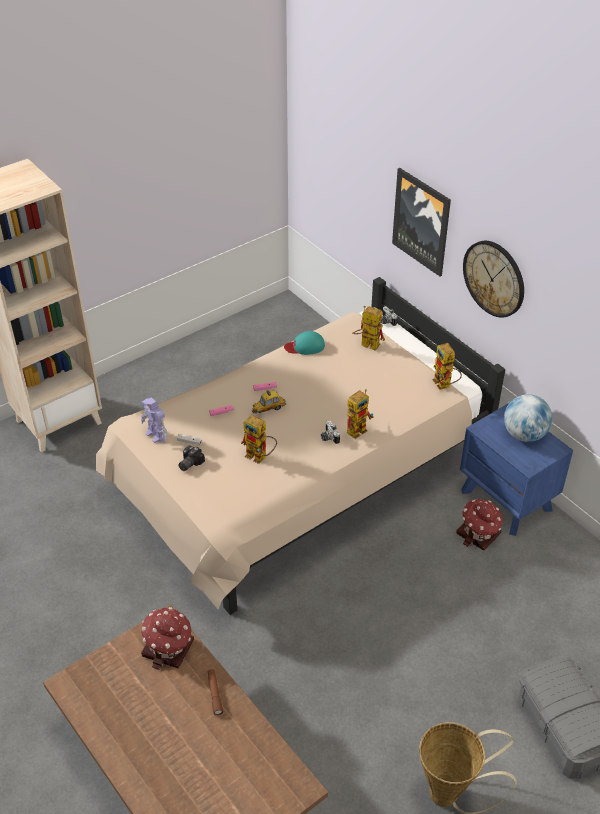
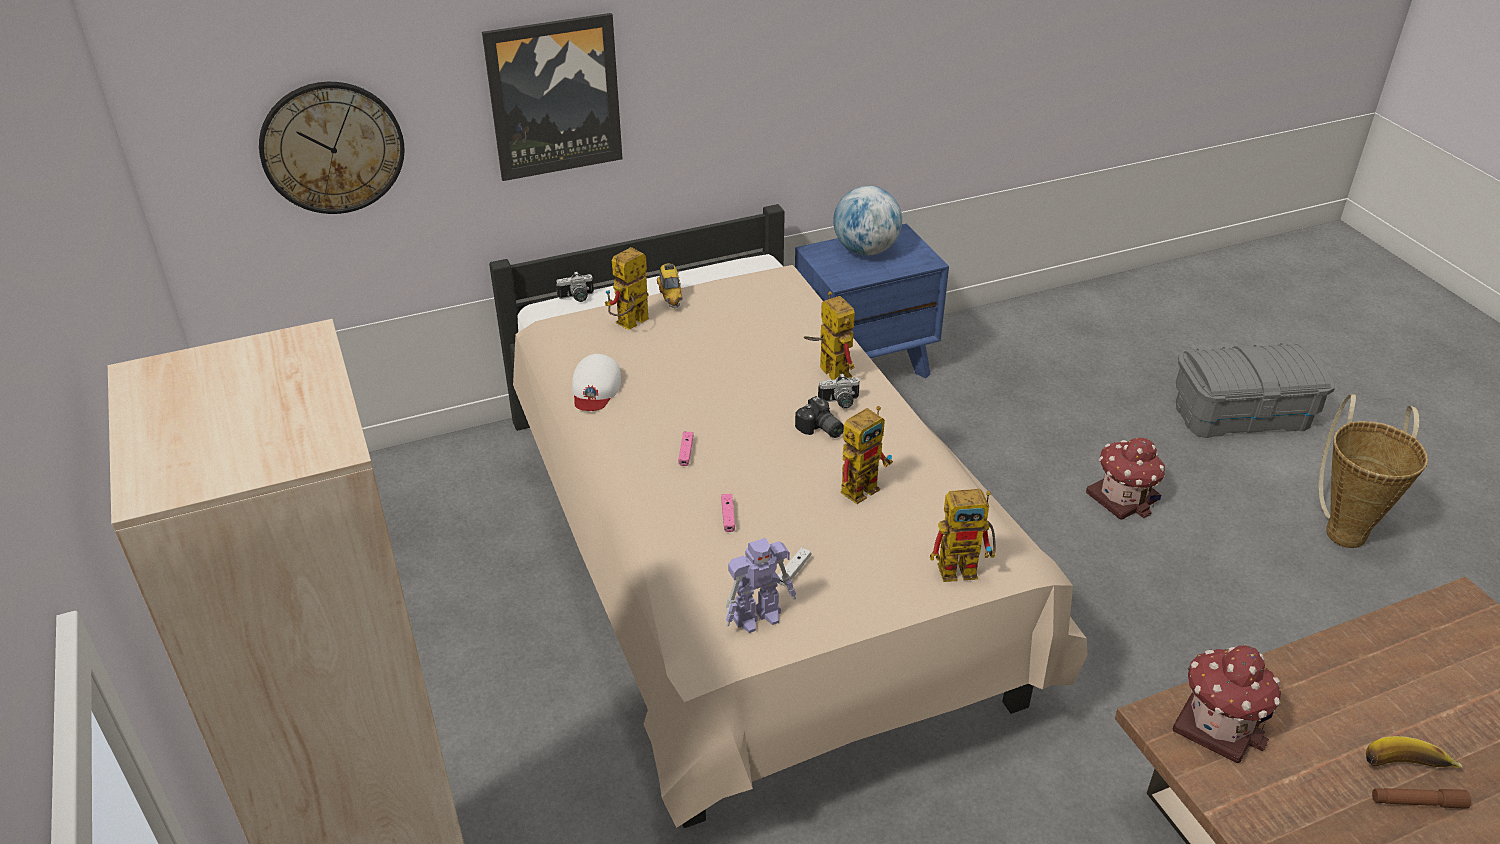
camera: 75 degrees left, 5 degrees down
(153, 736) = (1406, 769): none -> banana
(189, 463) = (853, 579): camera -> camera (820, 430)
(214, 694) = (1310, 674): brown flashlight -> brown flashlight (1417, 802)
(268, 409) = (743, 456): toy car -> toy car (670, 297)
(305, 346) = (595, 388): turquoise cap -> white cap
(445, 385) = (764, 274): toy robot -> toy robot (965, 567)
(479, 534) = (919, 403): toy house -> toy house (1123, 497)
(494, 278) = (722, 84): wall clock -> wall clock (332, 148)

